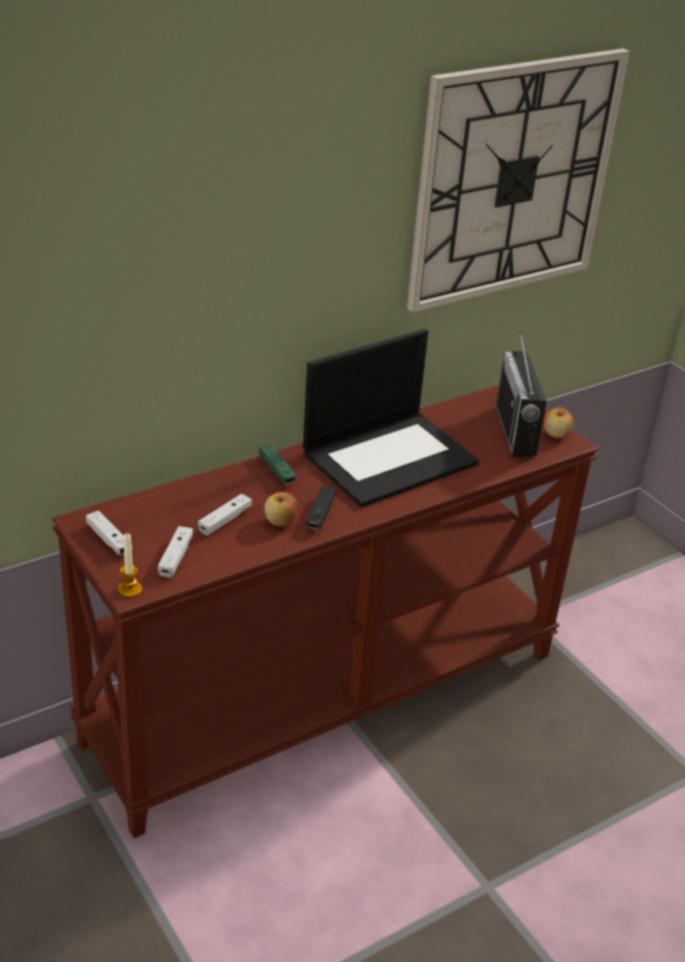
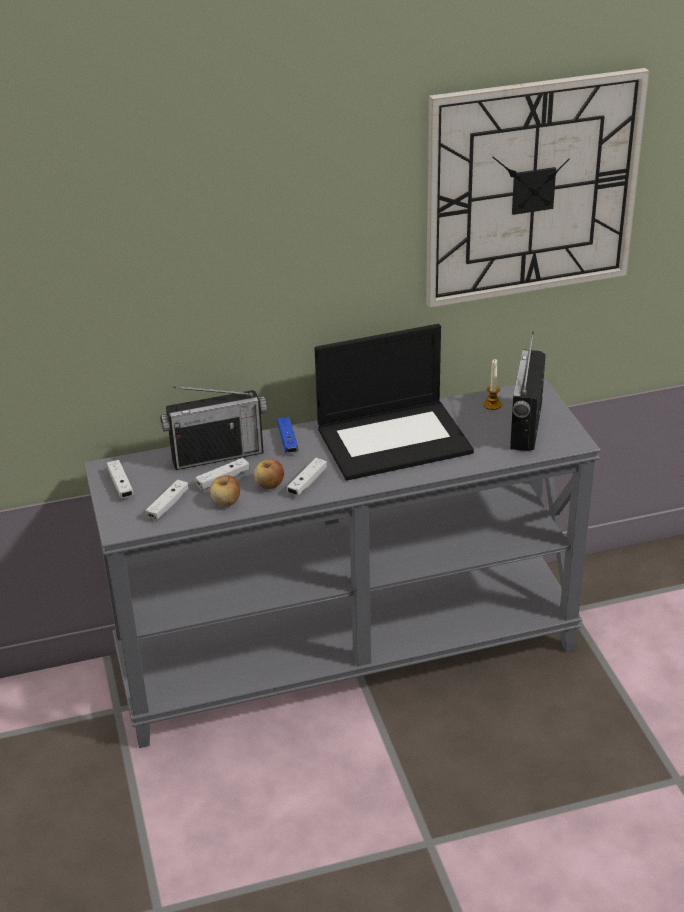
camera: 20 degrees right, 0 degrees up
(129, 589) = (119, 527): candle -> candle (492, 405)
(205, 494) = (217, 455): none -> radio
(277, 470) = (288, 441): green game controller -> blue game controller
(320, 514) = (307, 482): black game controller -> white game controller
(325, 694) = (348, 654): brown console table -> grey console table
(556, 434) = (564, 432): apple -> apple (226, 502)

